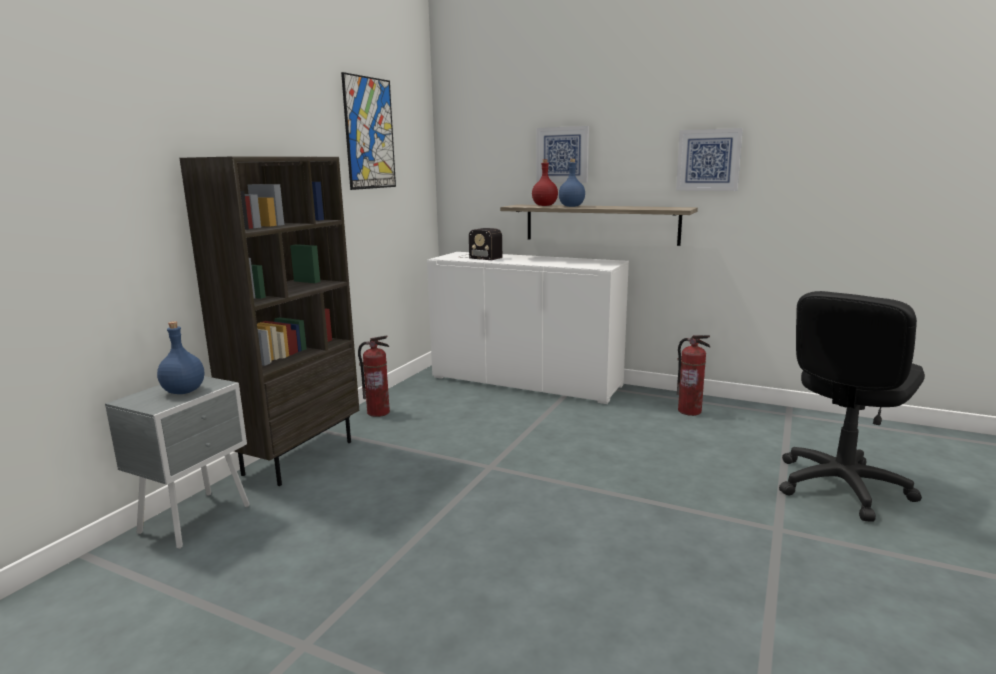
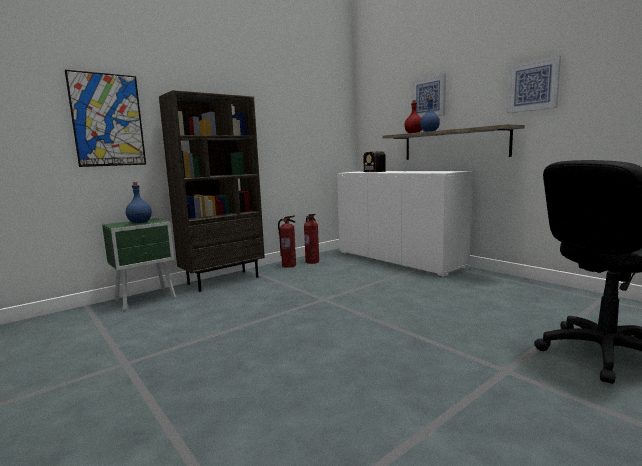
camera: 25 degrees right, 5 degrees down
(198, 519) = (147, 299): grey nightstand -> green nightstand
(369, 133) = (299, 91): picture -> picture (108, 120)
(690, 411) = (508, 287): fire extinguisher -> fire extinguisher (312, 262)

